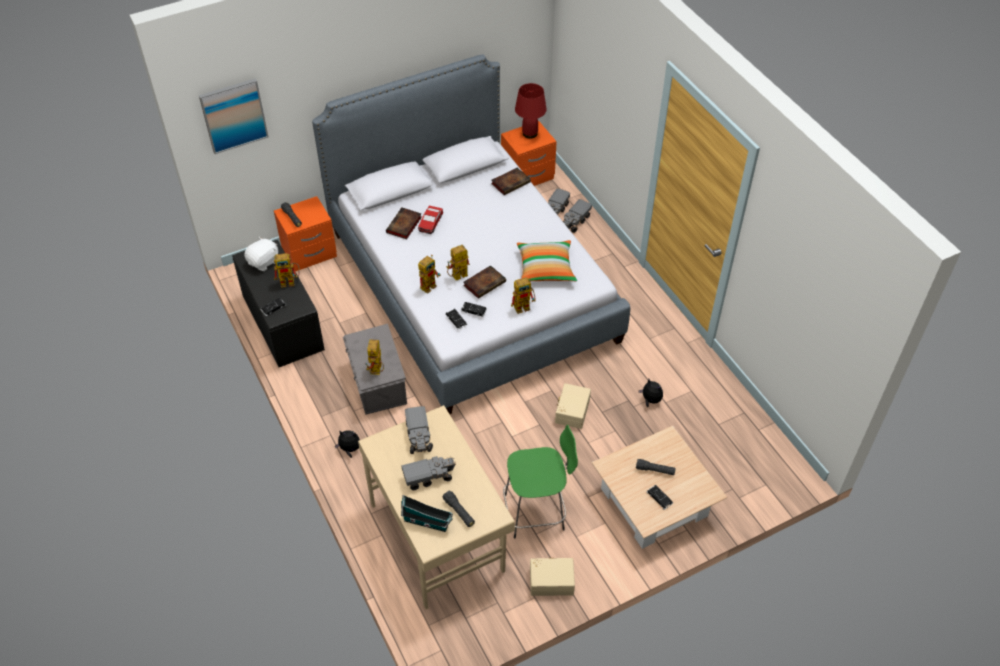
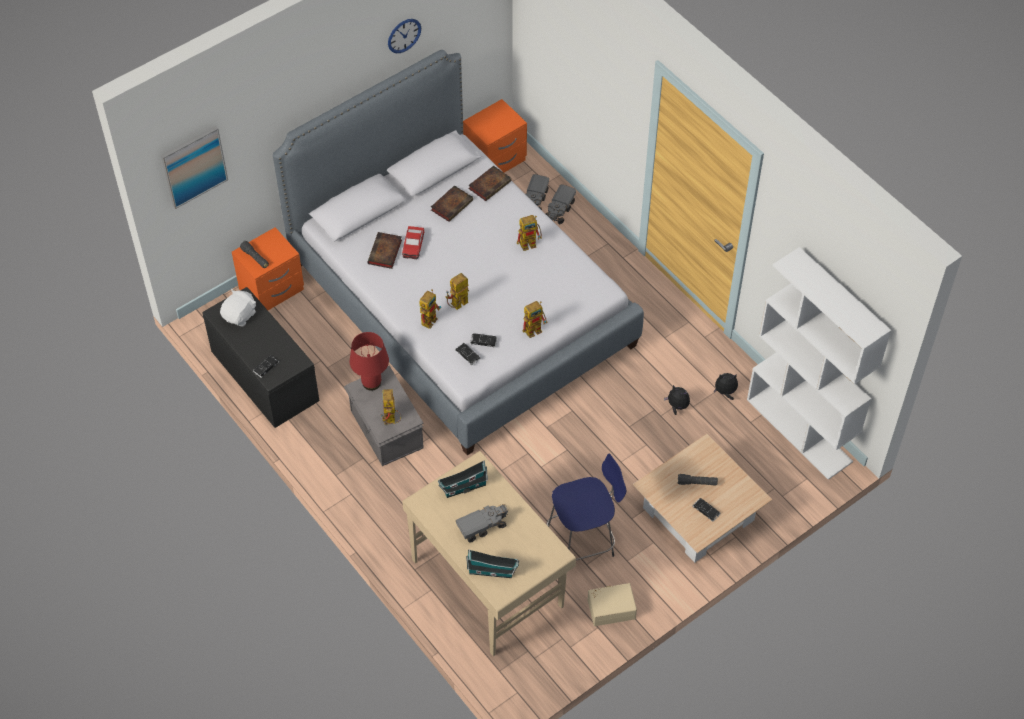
camera: 10 degrees left, 5 degrees up
(290, 281) = (276, 334): toy robot -> toy robot (531, 243)
(349, 449) = (375, 506): plush toy -> plush toy (725, 392)
(419, 437) = (463, 487): toy truck -> toy house
(447, 32) = (404, 35): none -> wall clock
(459, 512) = (520, 556): black flashlight -> none
(485, 283) = (488, 308): book -> book (452, 204)
(529, 133) = (495, 116): red table lamp -> red table lamp (371, 382)
(536, 512) = (582, 542): green stool -> blue stool
(546, 269) = (549, 282): pillow -> none
(571, 411) = (597, 430): beige storage box -> none
(765, 439) = (800, 430): none -> white bookcase

